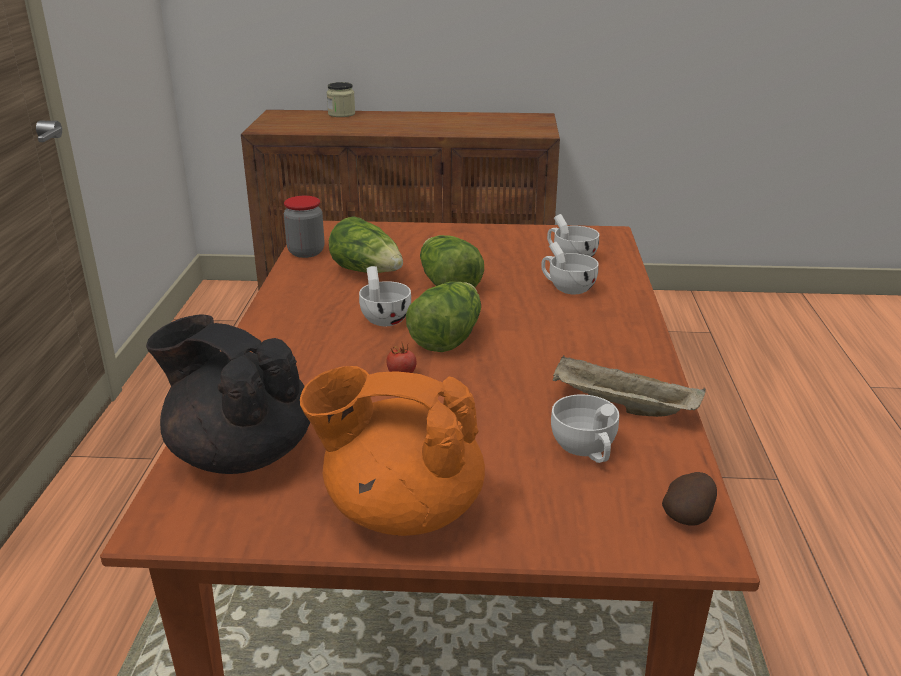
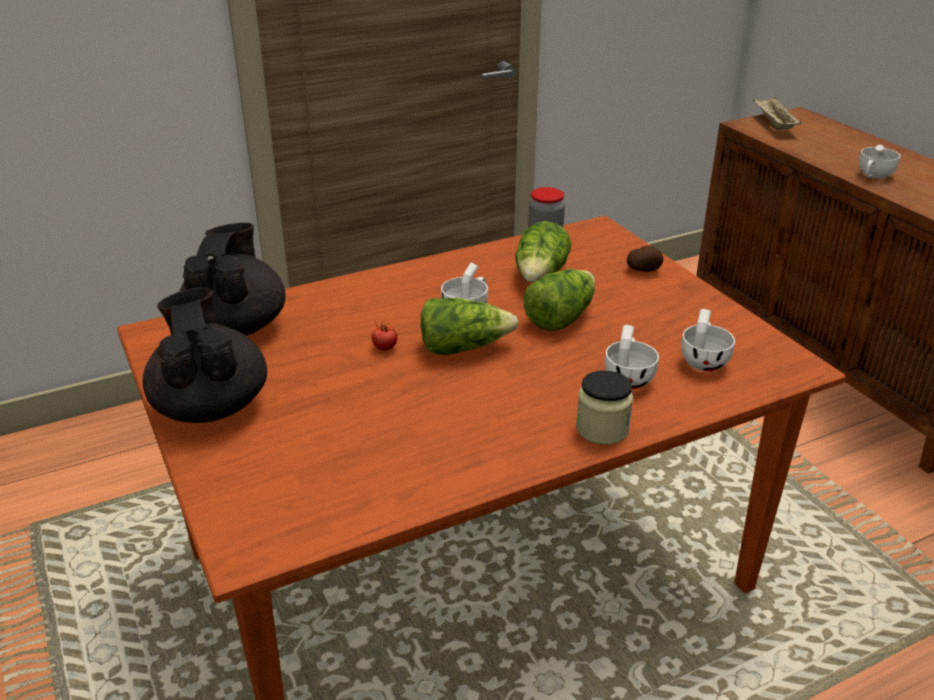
camera: 60 degrees right, 5 degrees up
(341, 114) = (852, 136): jar -> jar (602, 429)
(401, 509) = (210, 405): orange teapot -> black teapot
(586, 450) = (338, 464): white cup -> white cup (873, 176)
(621, 407) = (422, 465): beige tray -> beige tray (773, 124)
(689, 515) = (278, 538): potato -> potato (643, 270)

